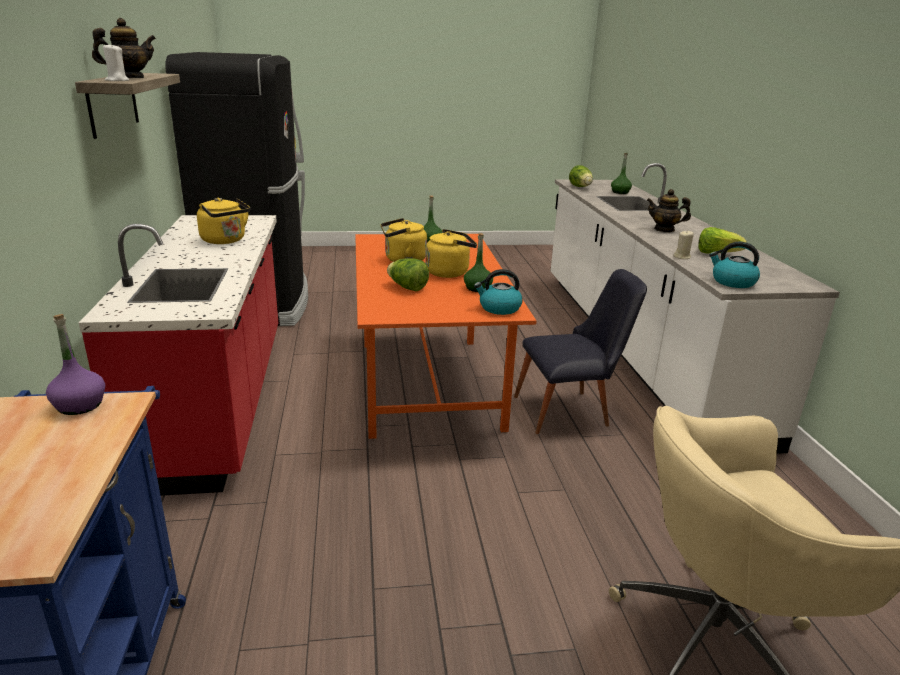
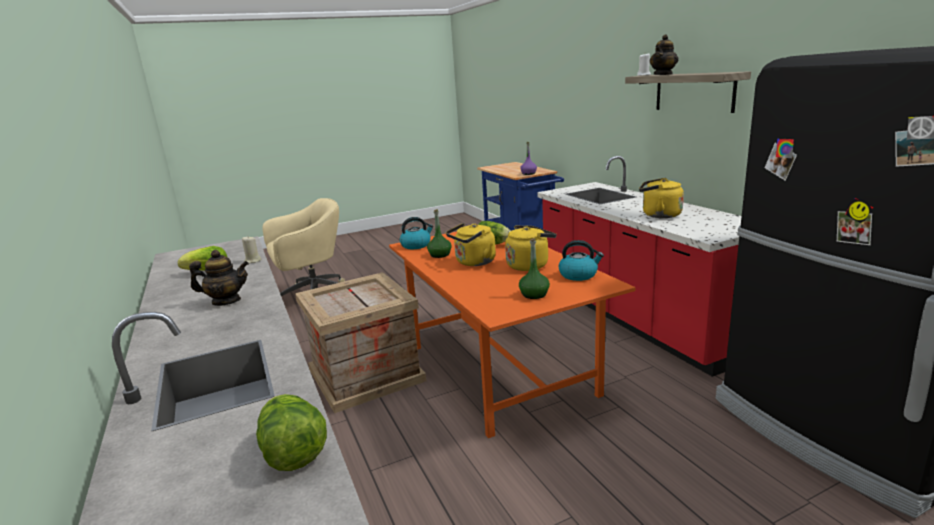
camera: 165 degrees right, 5 degrees down
(570, 411) = (364, 375): black chair -> crate
(620, 192) = (188, 446): green bottle -> none
(732, 282) = (237, 245): kettle -> kettle (579, 275)

